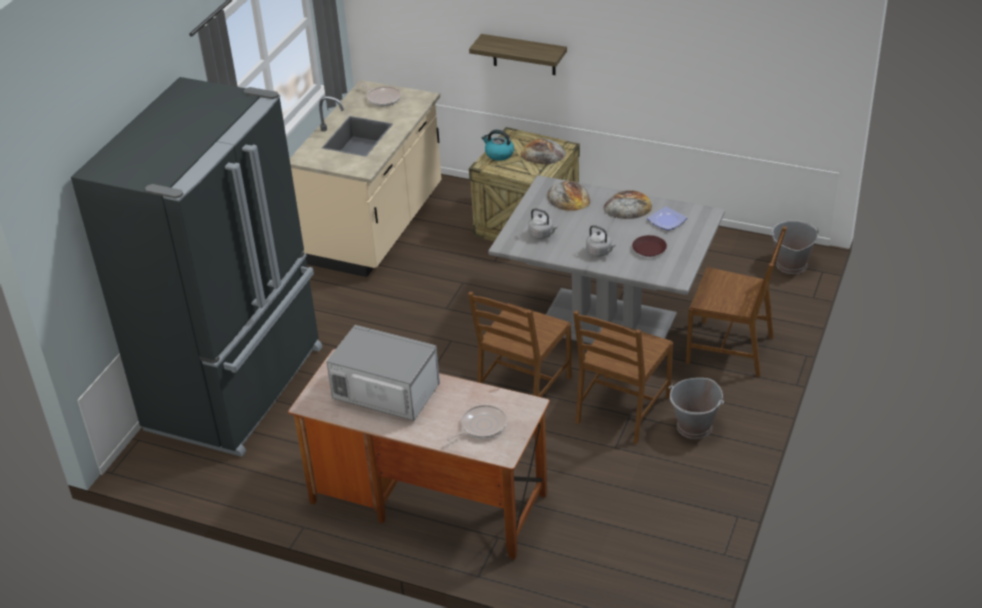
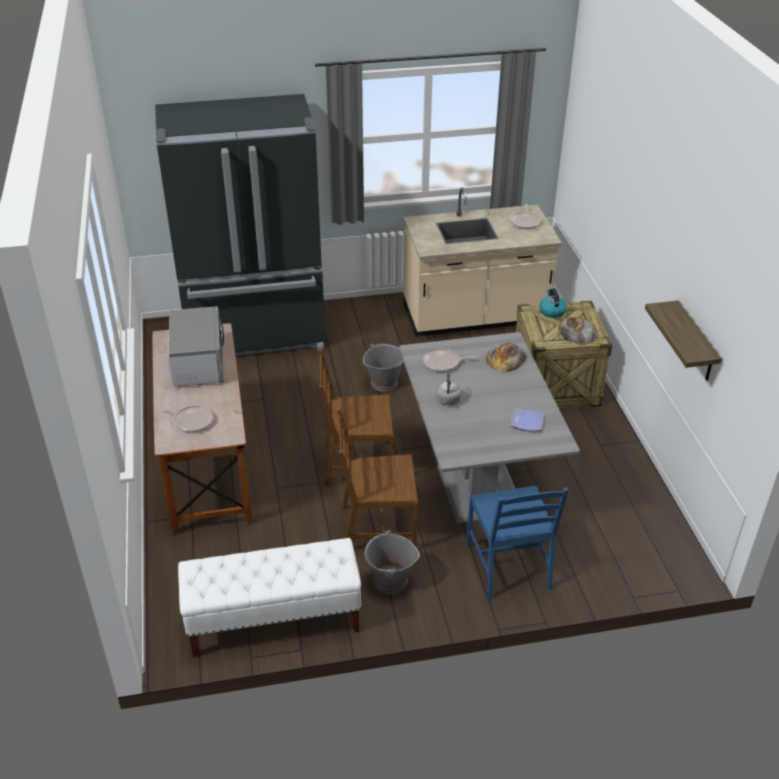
camera: 55 degrees right, 0 degrees up
(524, 55) = (619, 245): shelf -> shelf (695, 343)
(542, 234) = (443, 363): grey kettle -> frying pan
(628, 206) = (525, 393): bread -> none
(649, 249) = (478, 426): brown plate -> none
(689, 523) = (273, 620): none -> white bench
(731, 349) = (509, 566): brown chair -> blue chair
(791, 264) = (665, 564): grey bucket -> grey bucket (384, 382)

